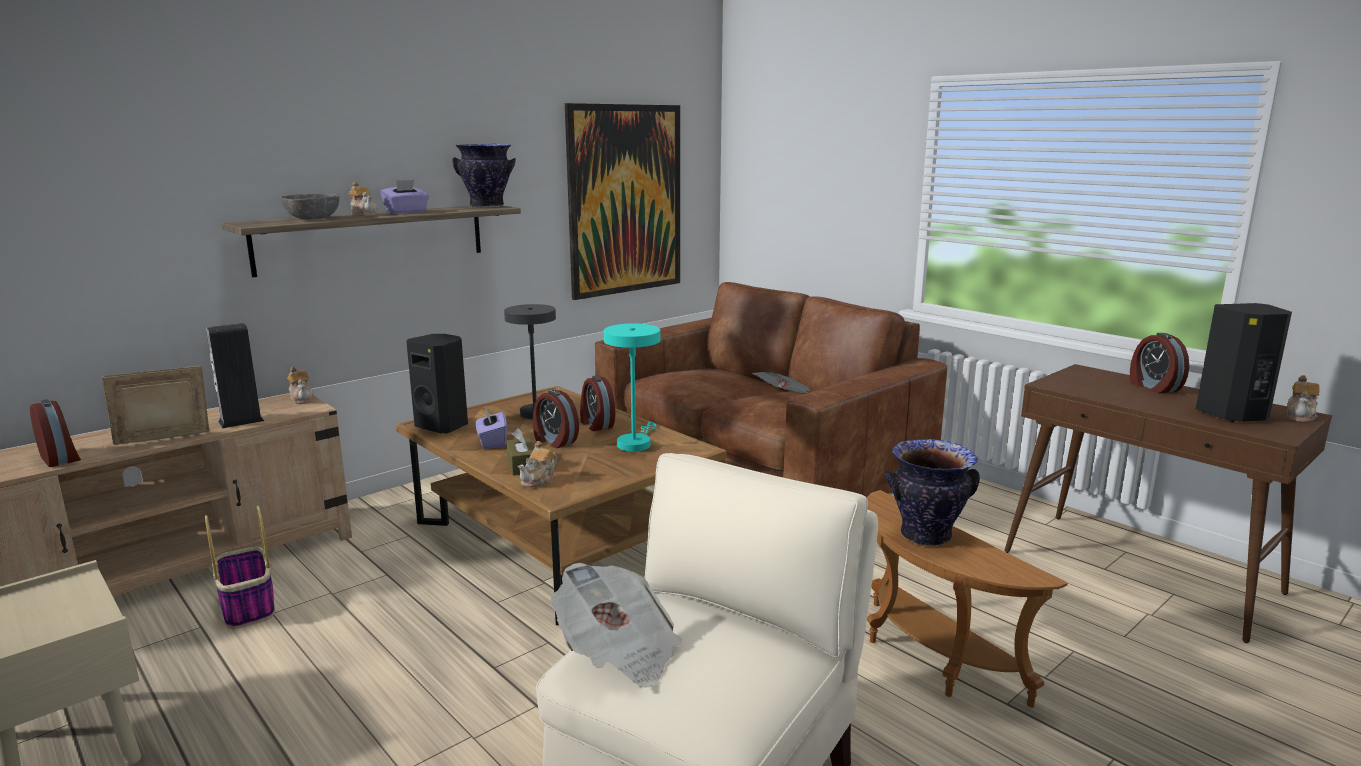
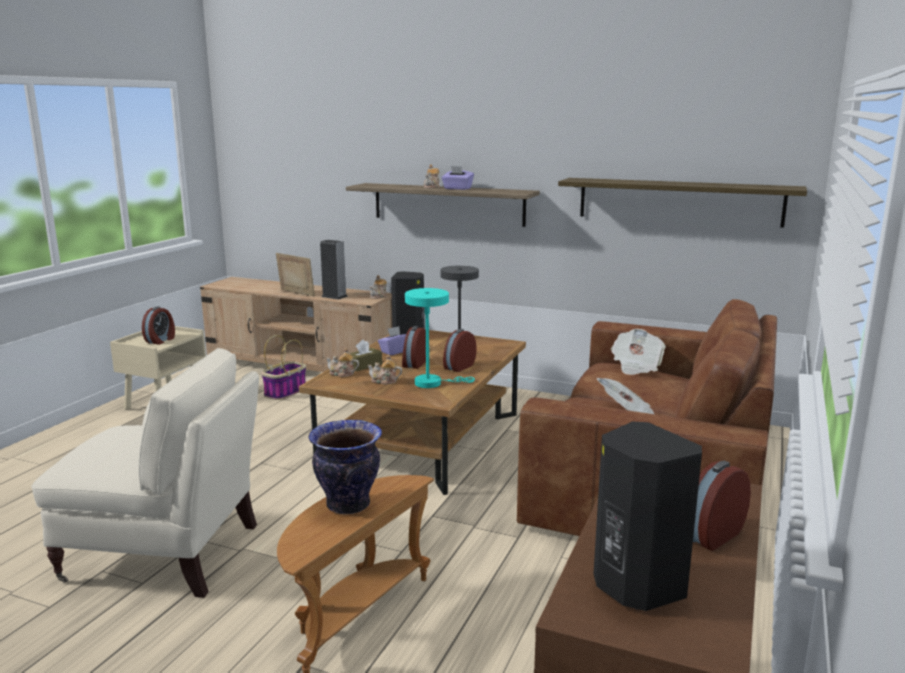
camera: 65 degrees right, 0 degrees up
(61, 458) = (263, 288): alarm clock -> alarm clock (161, 340)
(312, 218) = (401, 186): grey bowl -> none
(487, 206) = (519, 191): vase -> none
(618, 652) = (118, 427): newspaper -> newspaper (636, 366)
(625, 200) = (679, 201): picture -> shelf
(1300, 416) = (698, 646): teapot -> teapot (384, 381)

